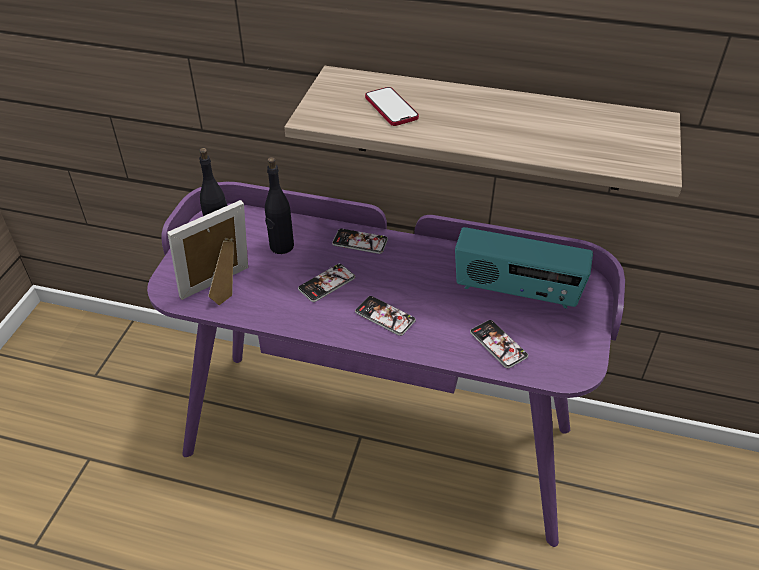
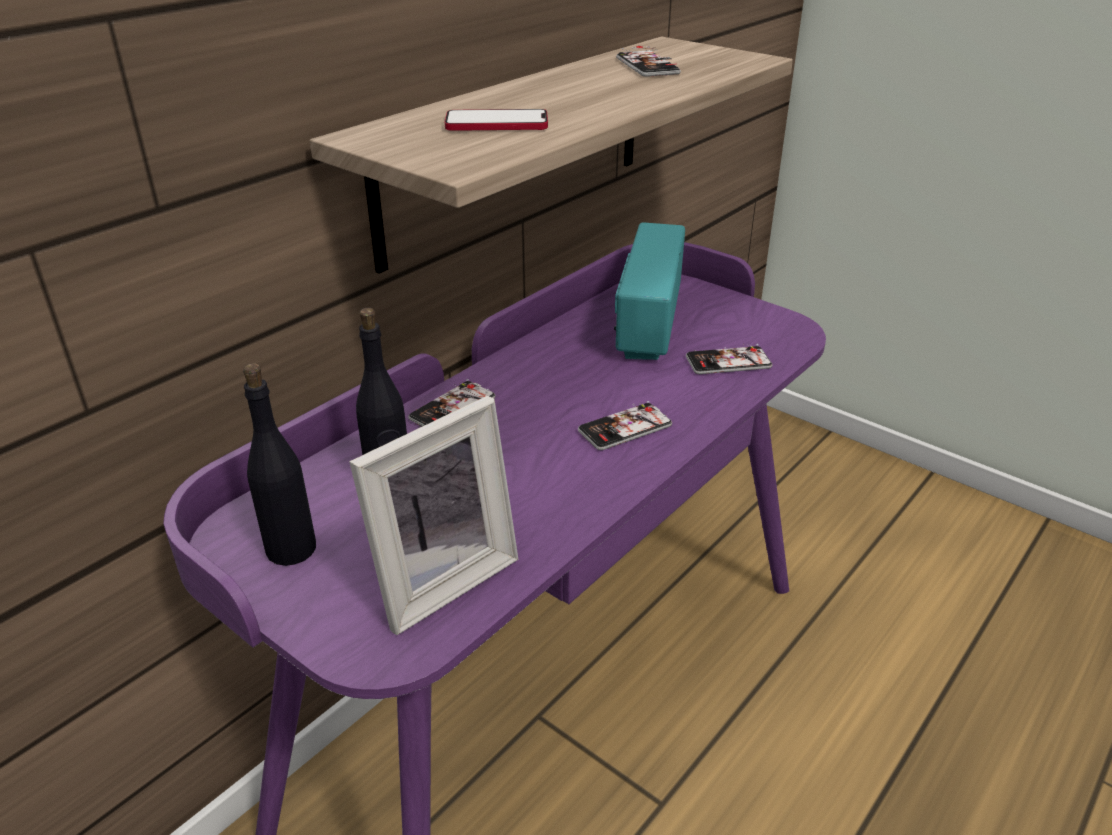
camera: 65 degrees left, 10 degrees down
(221, 290) = (439, 579): picture frame -> picture frame turned 120 degrees counterclockwise
(326, 283) = (517, 460): phone -> phone (647, 66)
(516, 291) = (647, 325): radio -> radio turned 150 degrees clockwise

